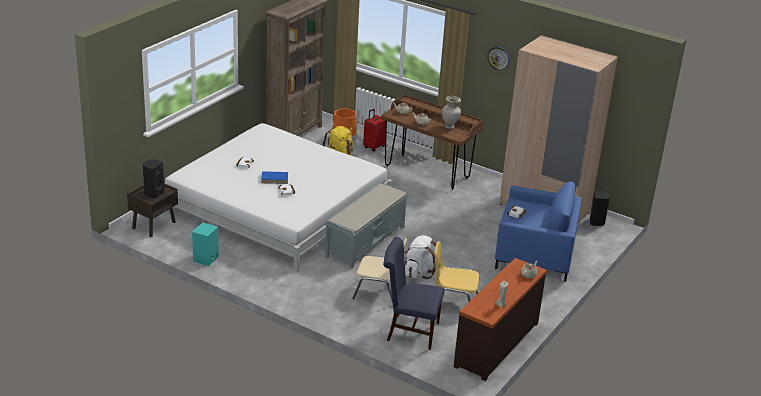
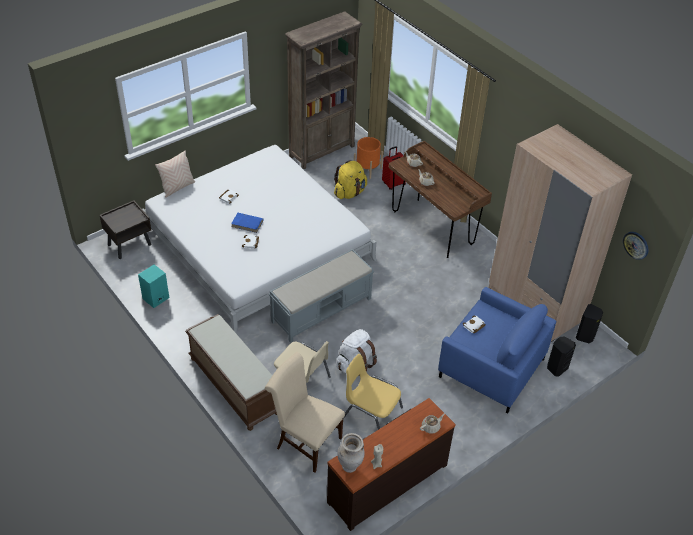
camera: 20 degrees right, 15 degrees up
(153, 193) = (125, 218): black speaker -> black speaker (556, 368)
(191, 164) = (177, 187): none -> beige pillow
(319, 306) = (233, 385): none -> brown bench
(409, 331) = (305, 441): blue chair -> beige chair
(450, 127) = (453, 193): beige vase -> beige vase (350, 467)
(498, 58) = (516, 132): wall clock -> wall clock (636, 245)

